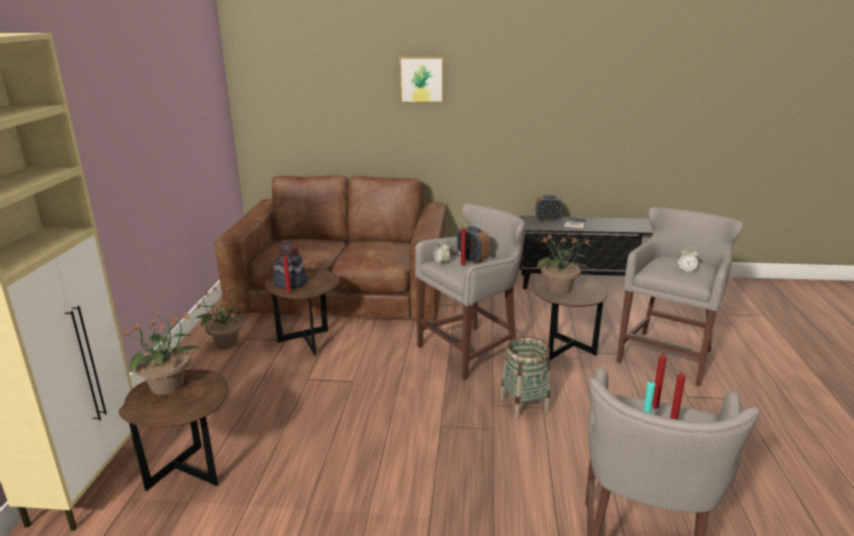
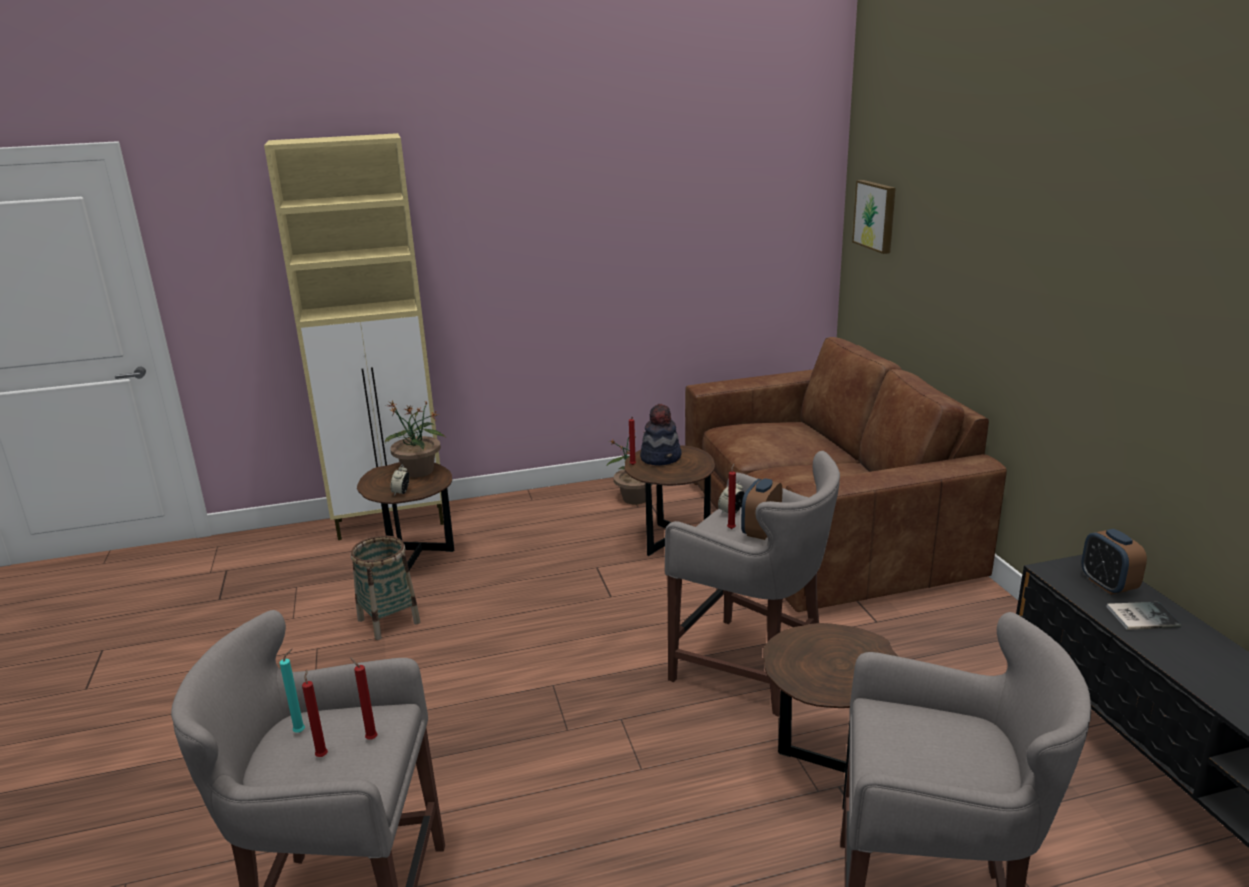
camera: 70 degrees right, 0 degrees up
(422, 79) = (1016, 242): picture -> picture (876, 215)
(524, 405) = (638, 749): basket -> basket (388, 621)
(559, 289) = (818, 650): potted plant -> none
(686, 270) = (926, 757): alarm clock -> alarm clock (401, 492)

